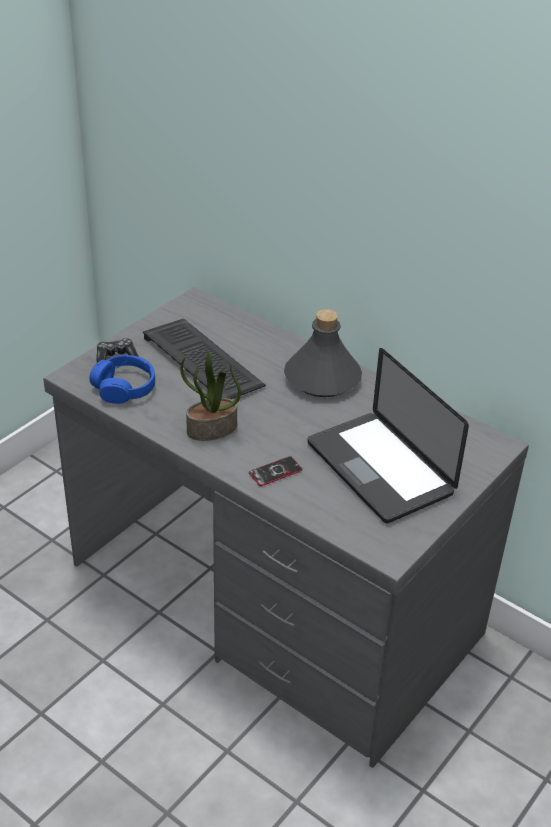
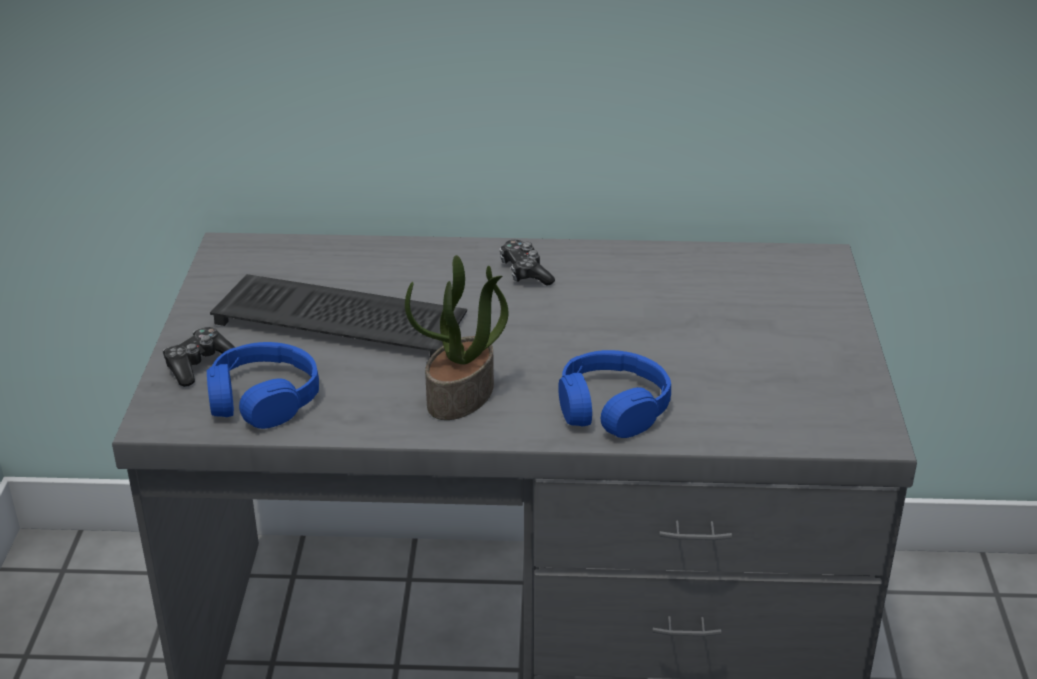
camera: 35 degrees left, 5 degrees down
(275, 472) = (612, 408): phone -> blue headphones
(322, 378) = (525, 272): grey bottle -> game controller
(379, 468) = (729, 344): laptop -> none

